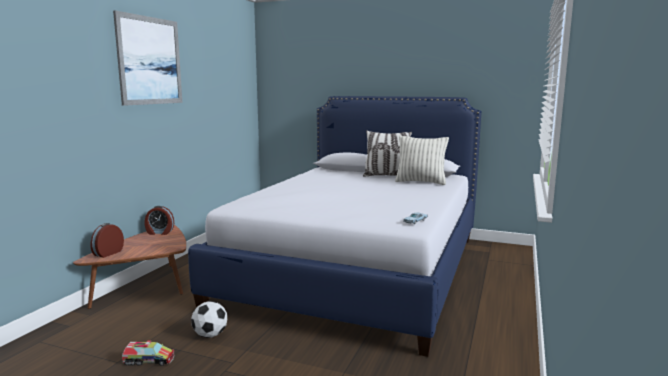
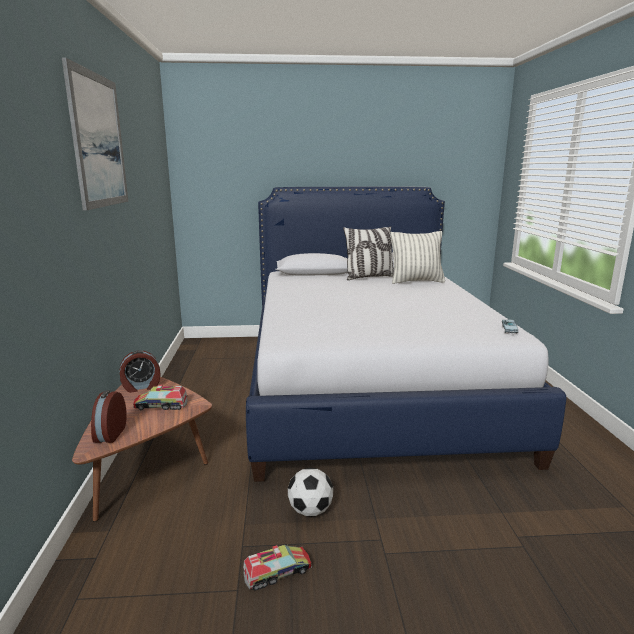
camera: 25 degrees left, 5 degrees up
(155, 244) = (161, 405): none -> toy truck

